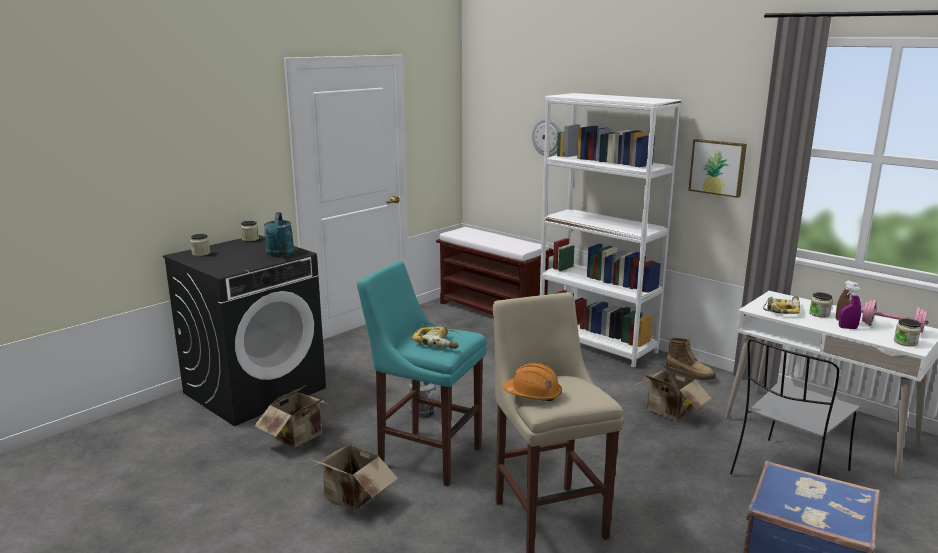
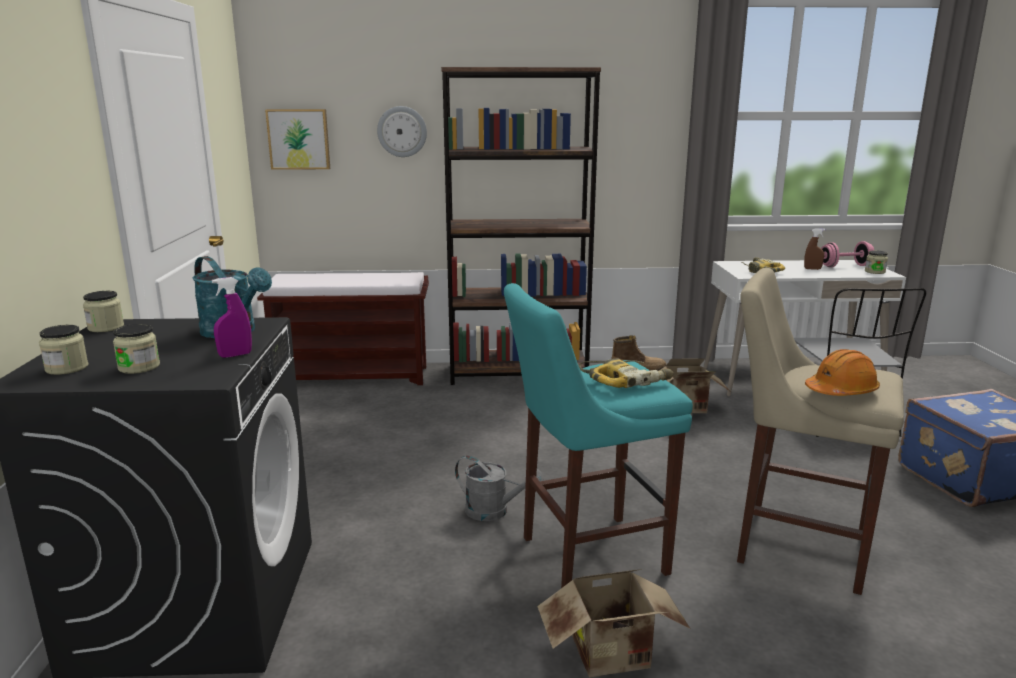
camera: 45 degrees left, 0 degrees up
(301, 437) = (401, 624): cardboard box -> none
(597, 344) = (518, 373): white bookcase -> brown bookcase
(718, 167) = (633, 143): picture -> picture (299, 139)
(819, 314) = (787, 268): jar -> jar (139, 367)
(847, 328) = (826, 272): purple spray bottle -> purple spray bottle (235, 355)

